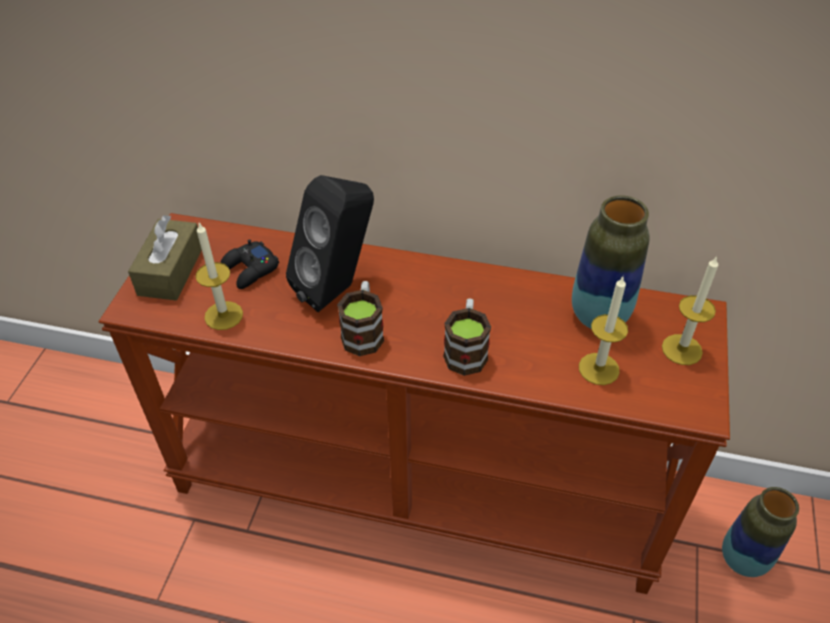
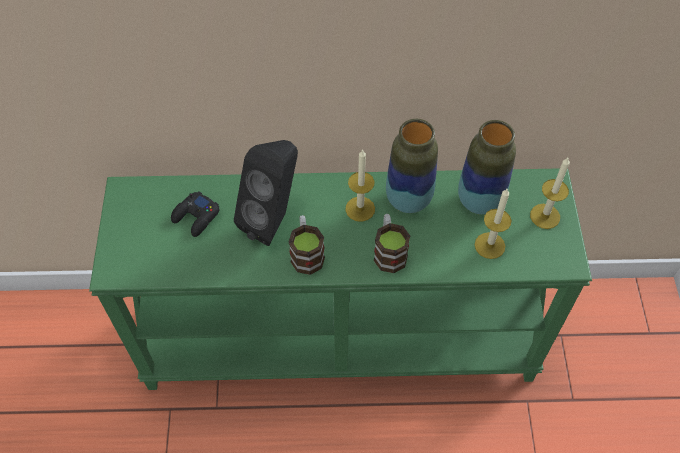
camera: 15 degrees left, 10 degrees up
(171, 271) = (131, 232): brown tissue box -> none
(223, 315) = (190, 263): candle -> candle (360, 209)
(418, 482) = (341, 336): brown console table -> green console table
(743, 559) = (595, 338): vase -> vase (408, 200)

